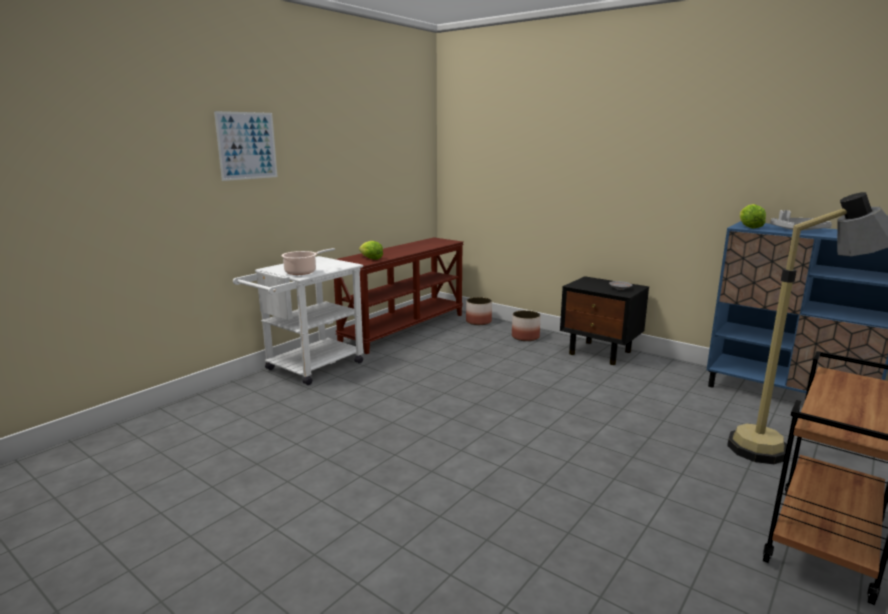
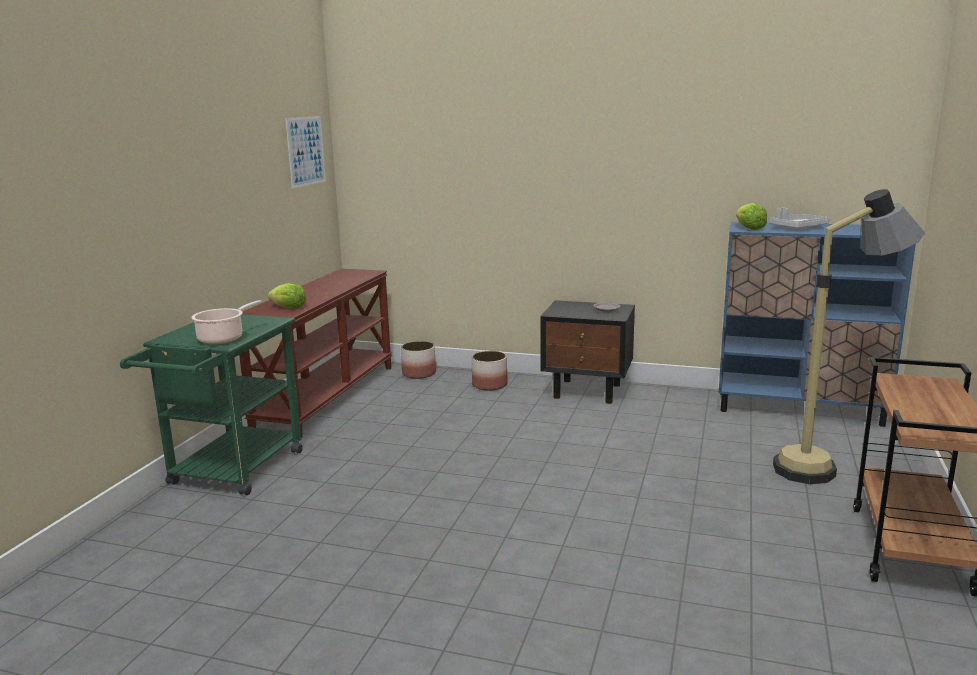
camera: 20 degrees left, 0 degrees up
(247, 146) = (119, 165): picture -> picture (306, 151)
(308, 368) = (230, 472): white cart -> green cart

